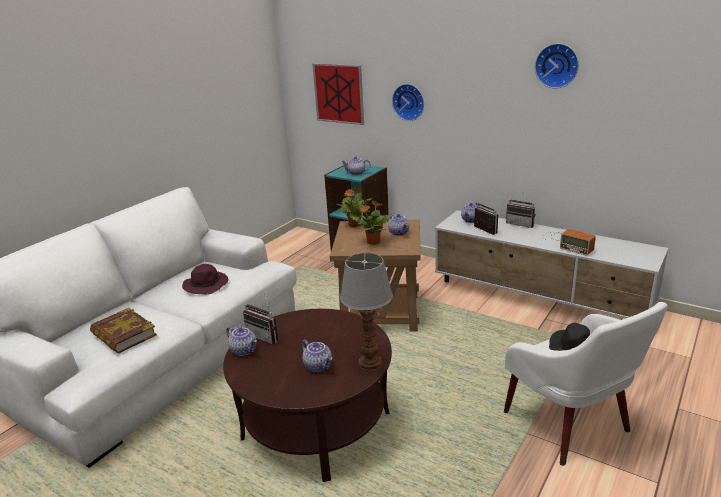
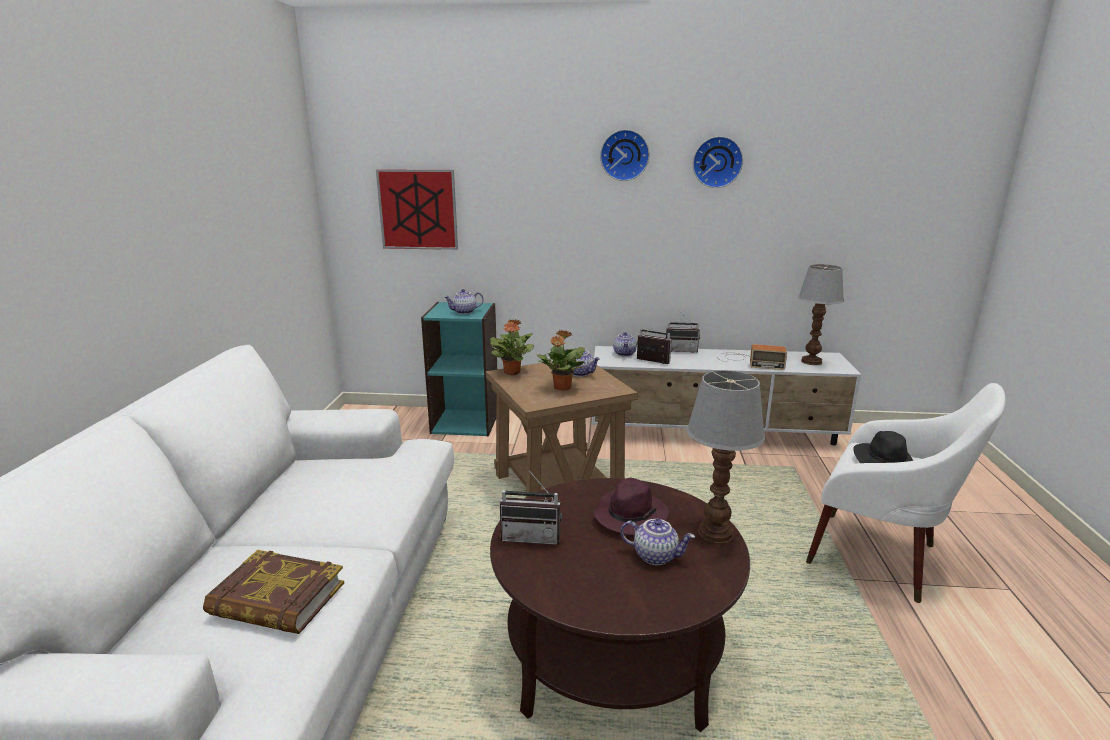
camera: 30 degrees left, 5 degrees down
(207, 285) = (353, 488): purple hat -> purple hat (630, 516)
(244, 350) = (523, 565): teapot -> none
(409, 102) = (526, 215): wall clock -> wall clock (624, 155)
(625, 252) = (812, 362): none -> table lamp

